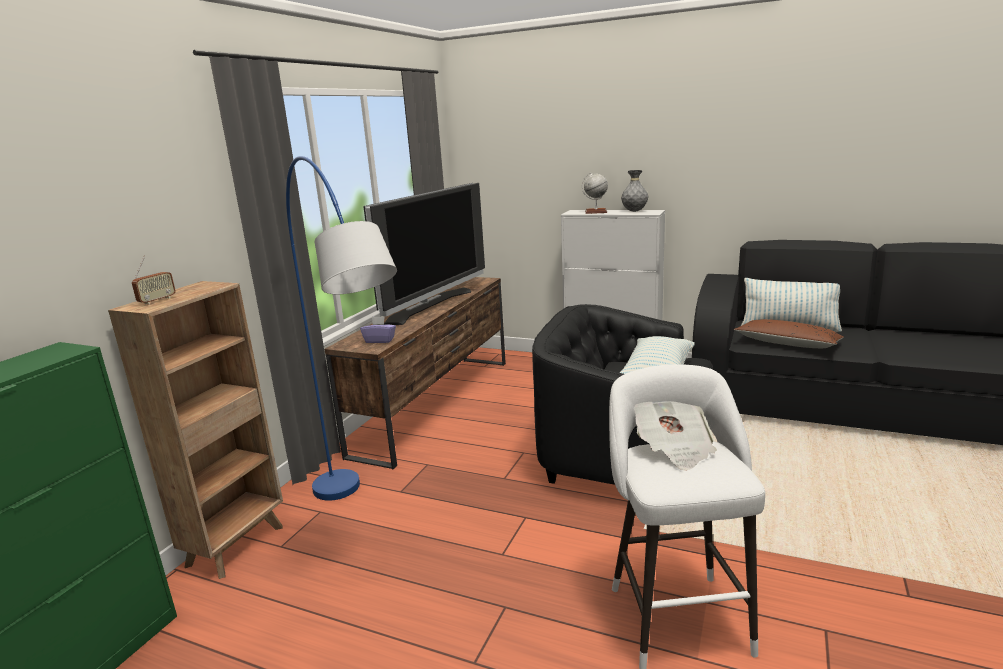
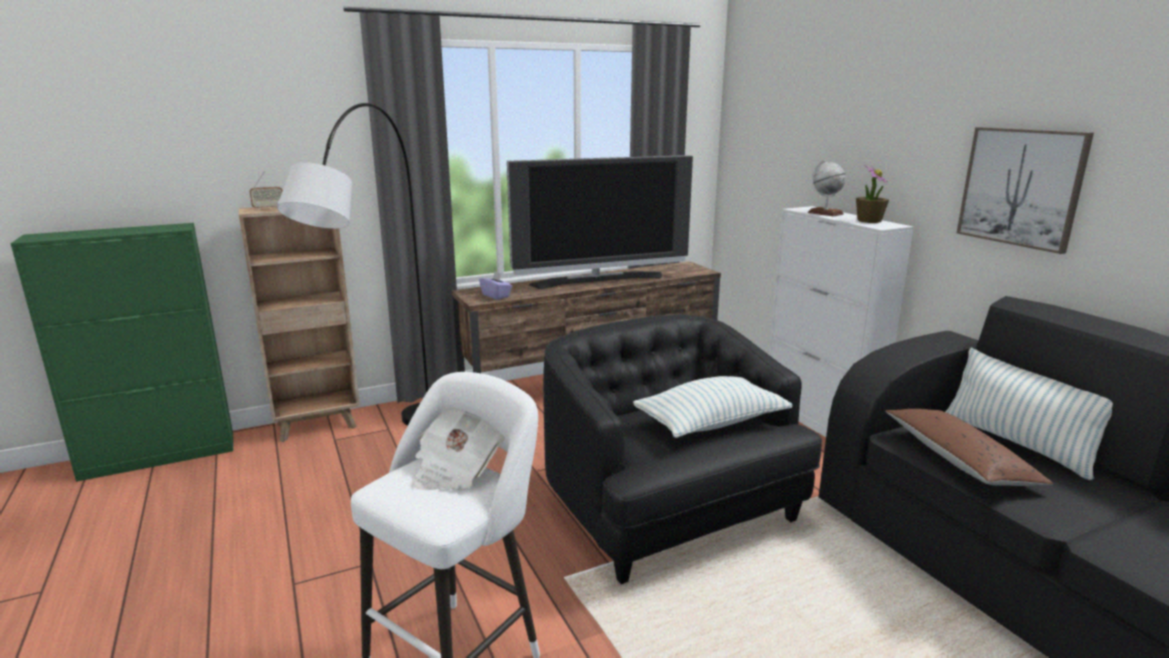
camera: 40 degrees right, 0 degrees up
(367, 531) = (389, 457): blue floor lamp -> grey floor lamp
(634, 211) = (869, 221): grey vase -> potted plant
(737, 172) = (1021, 187): none -> picture

